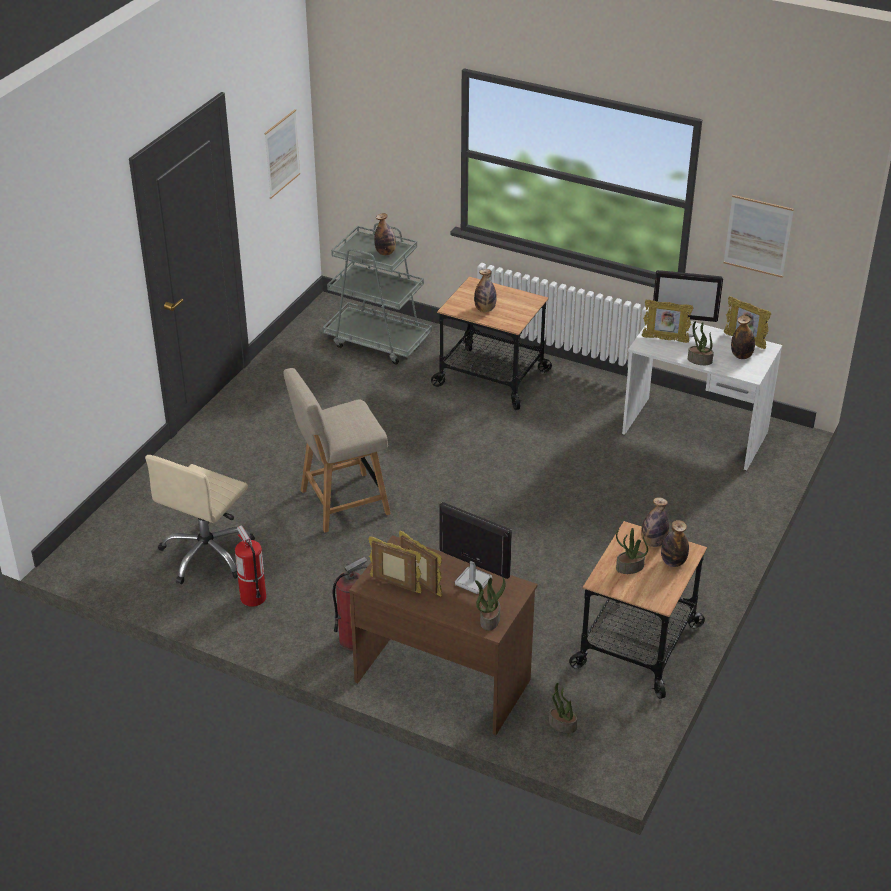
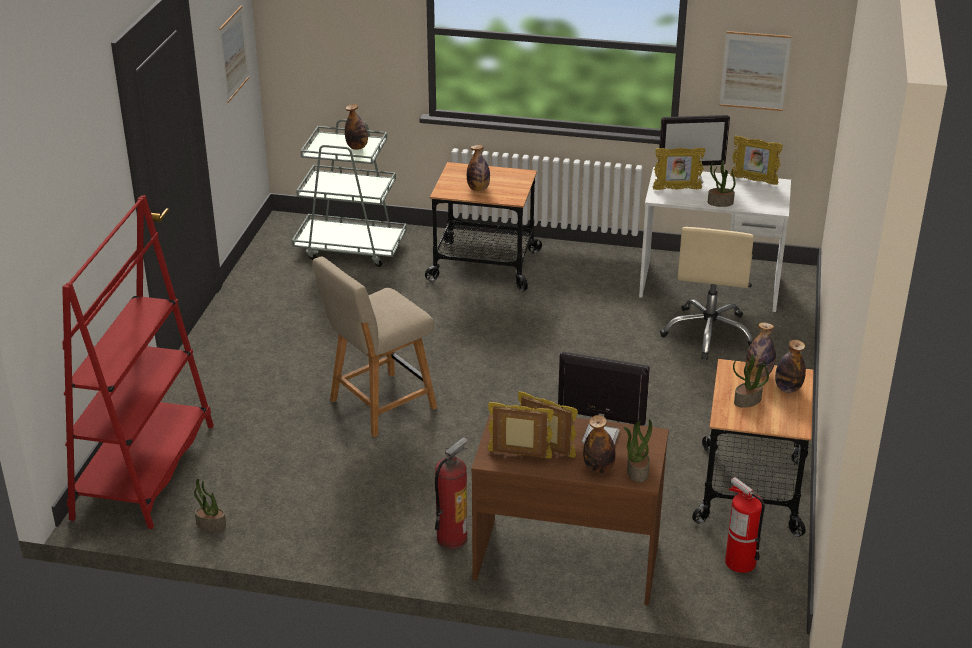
camera: 15 degrees left, 5 degrees down
(122, 530) = (145, 471): none -> red bookcase
(207, 554) = (253, 480): beige office chair -> beige office chair (709, 333)
(253, 597) = (322, 514): fire extinguisher -> fire extinguisher (739, 562)
(562, 725) = (712, 581): potted plant -> potted plant (210, 524)
(741, 356) = (758, 193): bottle -> bottle (598, 468)

